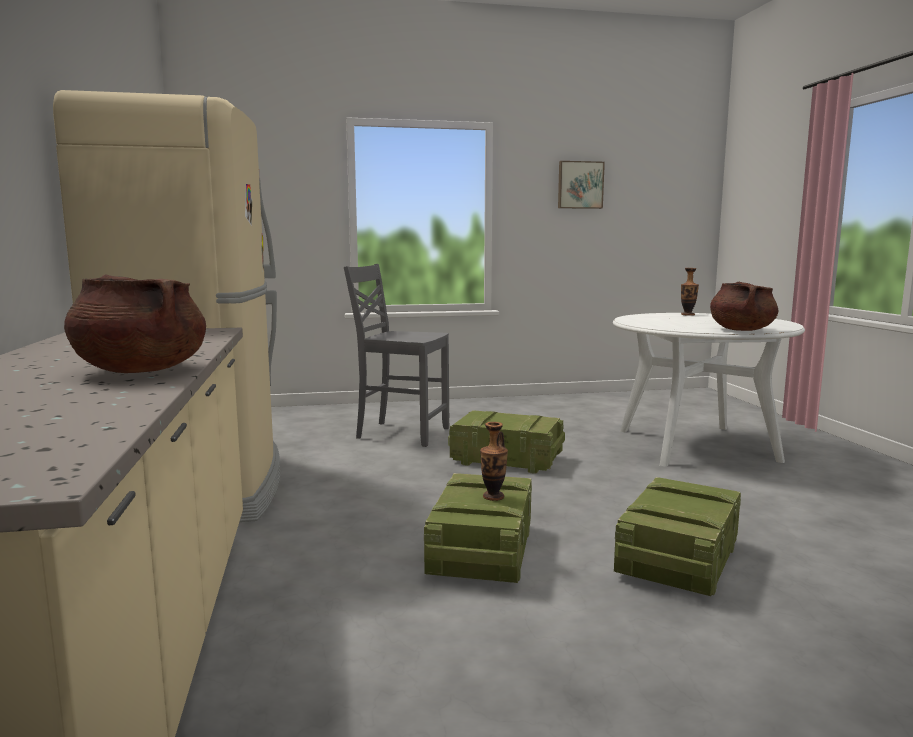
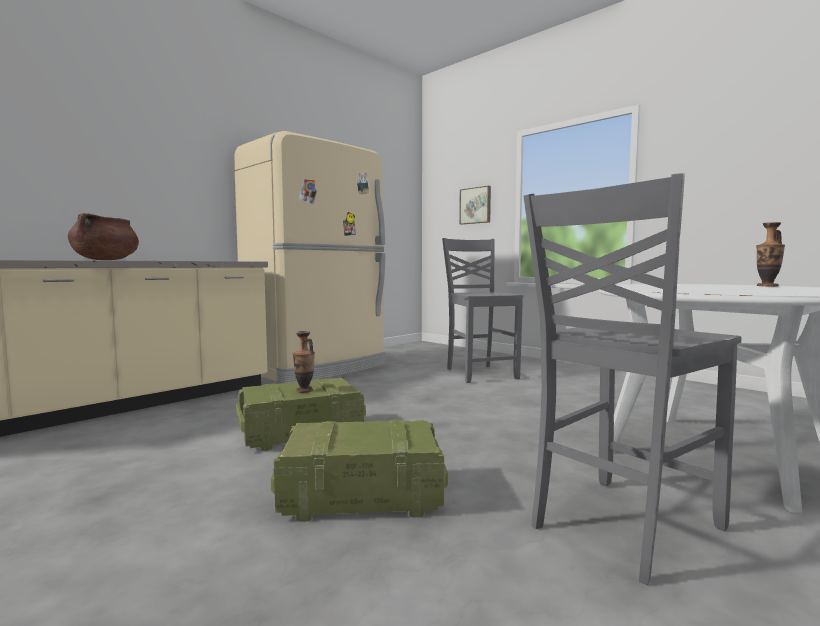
camera: 55 degrees right, 5 degrees down
(508, 460) = (490, 404): crate -> none
(580, 185) = (745, 147): picture -> picture (475, 205)
(741, 330) = (699, 291): brown cooking pot -> none
(780, 502) = (621, 526): none -> grey chair

